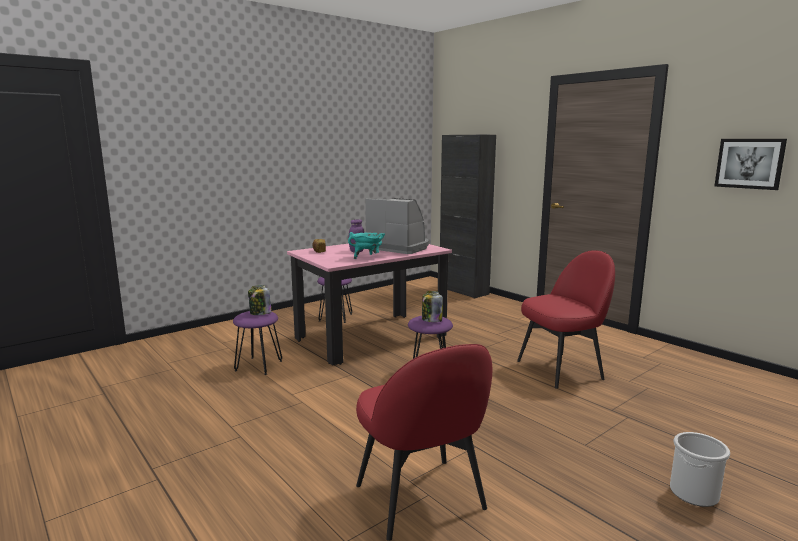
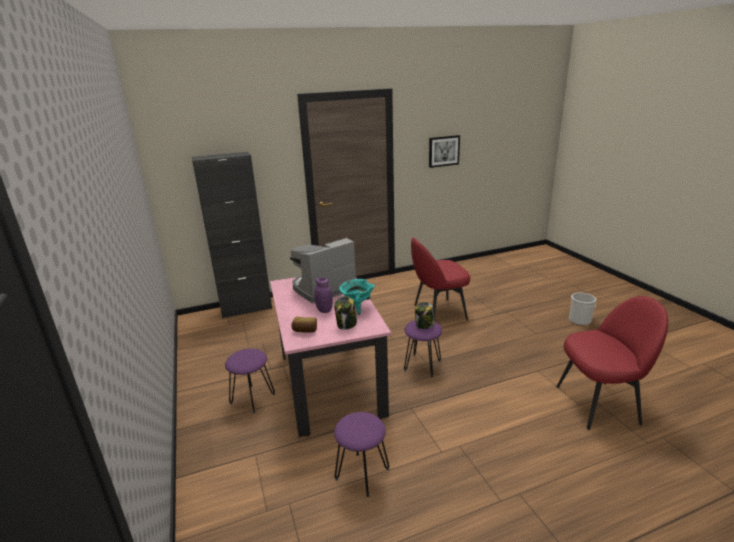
camera: 70 degrees left, 10 degrees up
(260, 313) = (357, 422): jar -> jar (346, 324)
(561, 369) = (438, 312): red chair -> red chair turned 105 degrees counterclockwise

